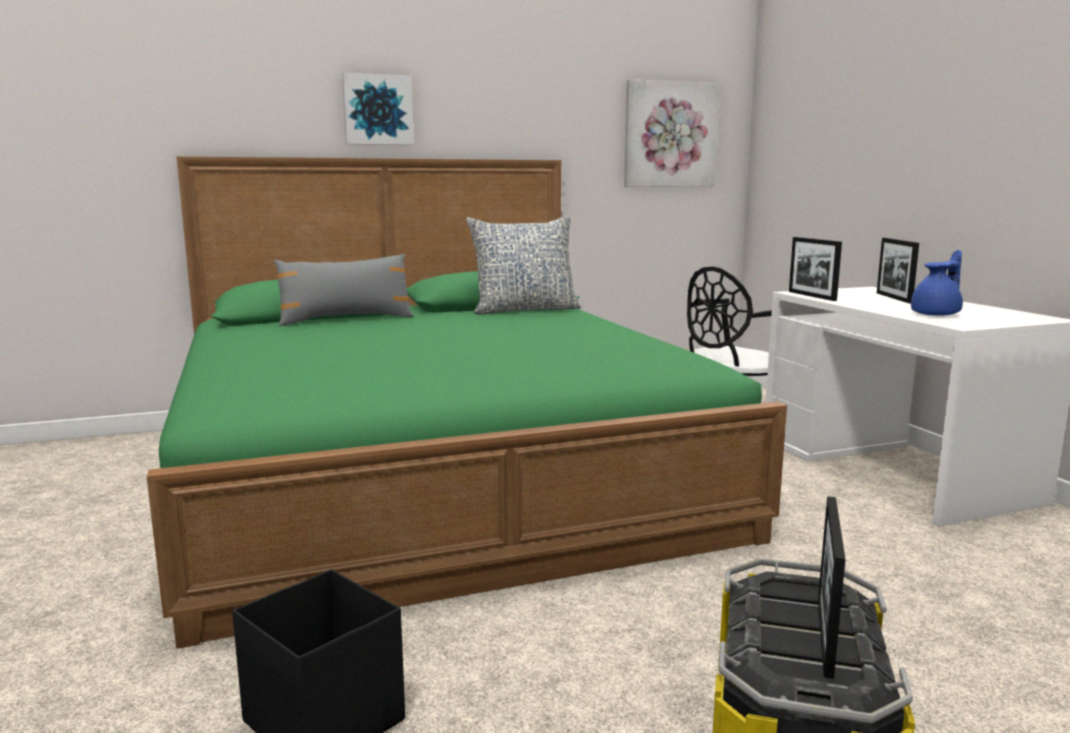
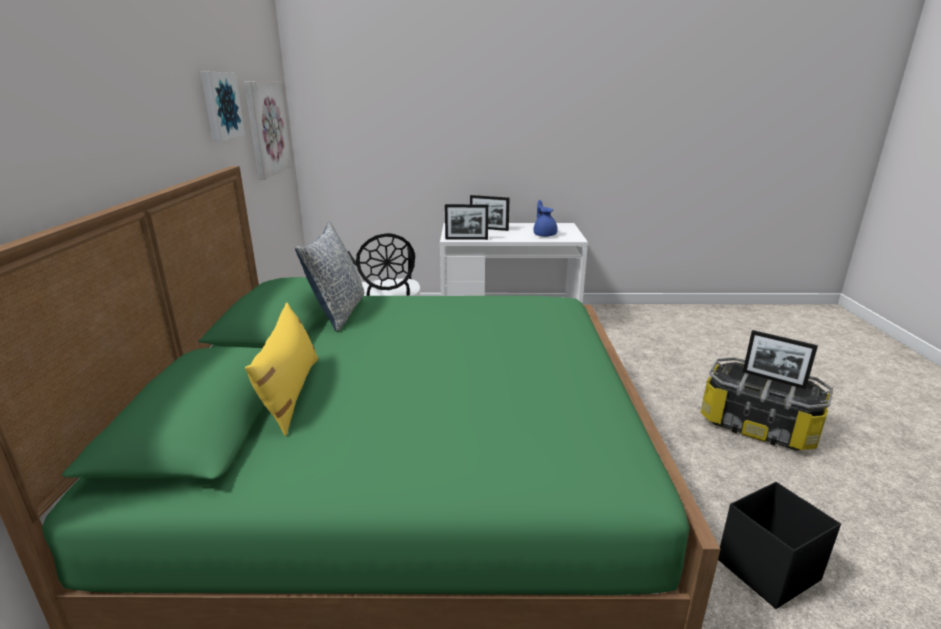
camera: 70 degrees left, 10 degrees up
(346, 319) = (290, 393): grey pillow -> yellow pillow
(378, 110) = (110, 137): picture -> picture (220, 105)

